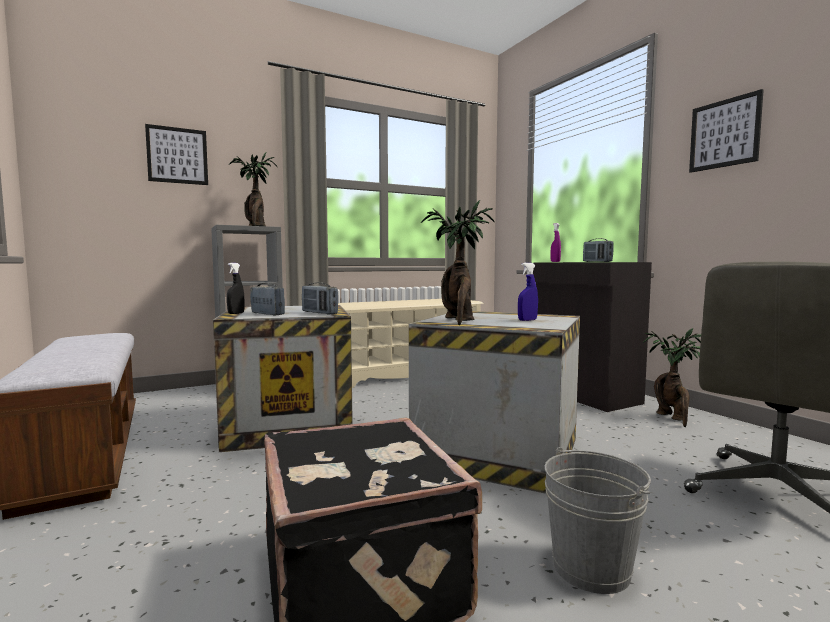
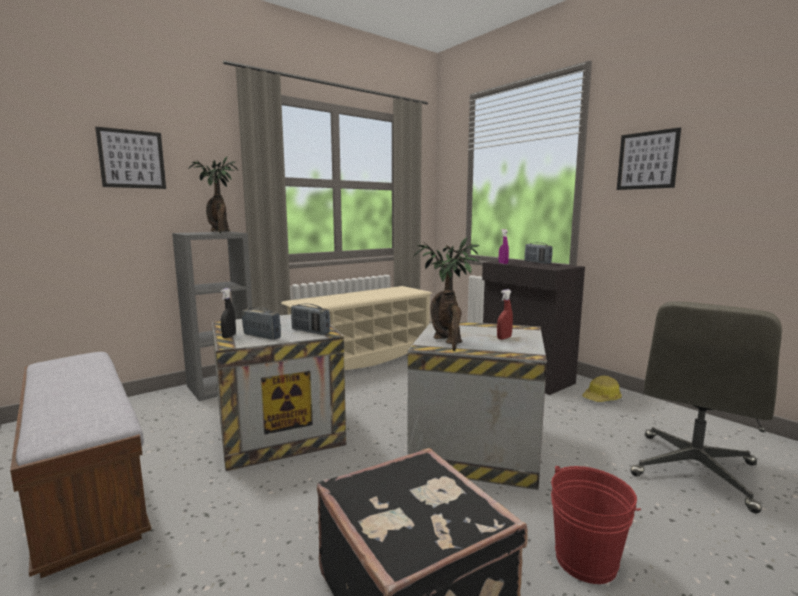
camera: 10 degrees left, 5 degrees up
(527, 320) = (504, 338): blue spray bottle -> red spray bottle
(591, 568) = (586, 560): grey bucket -> red bucket
(673, 418) = (601, 398): potted plant -> hard hat

